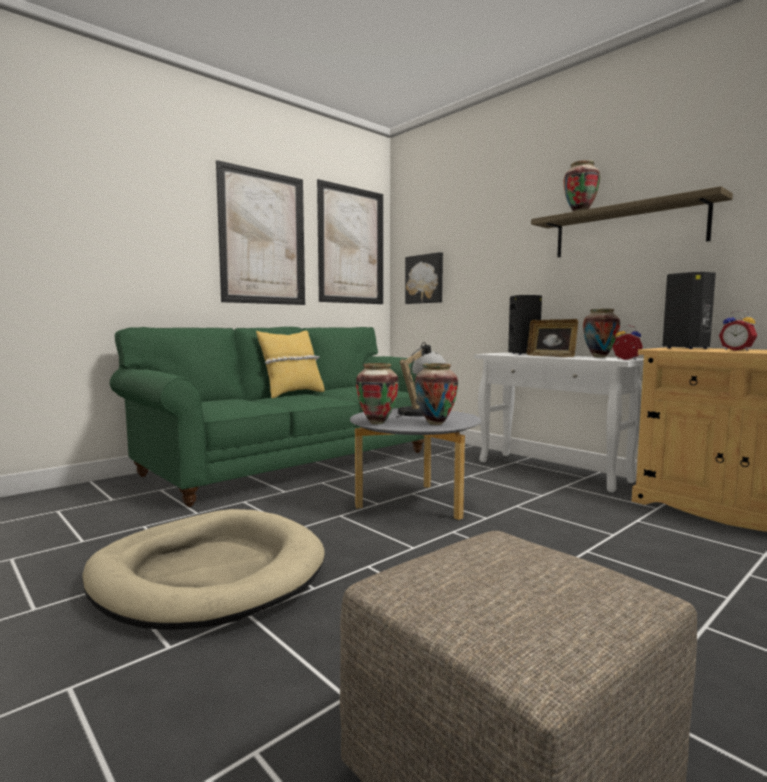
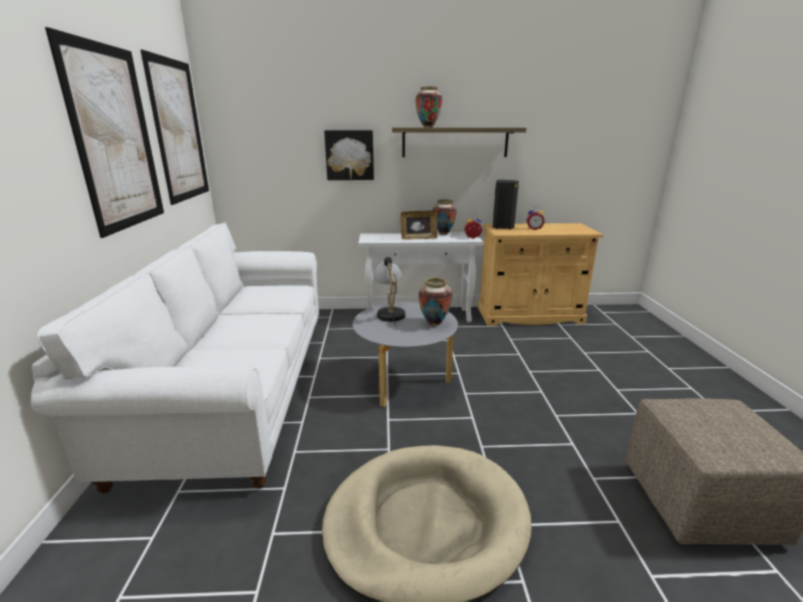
camera: 50 degrees left, 15 degrees up
(292, 394) = (216, 322): yellow pillow -> none
(292, 463) = (237, 389): green sofa -> white sofa
(377, 423) = (404, 338): vase -> none
(425, 279) = (259, 165): picture -> picture (349, 155)
(524, 354) = (387, 235): black speaker -> none

